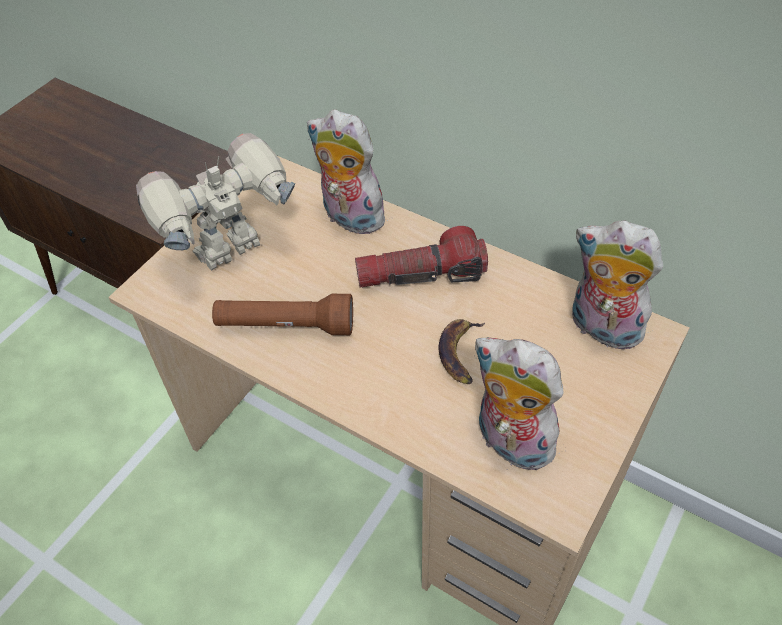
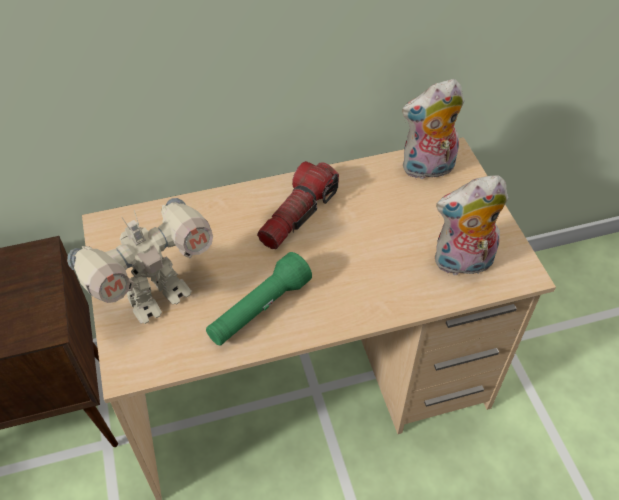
camera: 50 degrees left, 0 degrees up
(232, 252) = (156, 296): toy robot -> toy robot turned 135 degrees counterclockwise
(285, 326) = (259, 310): brown flashlight -> green flashlight
(349, 218) = (206, 215): plush toy -> none
(461, 353) = (378, 239): banana -> none

